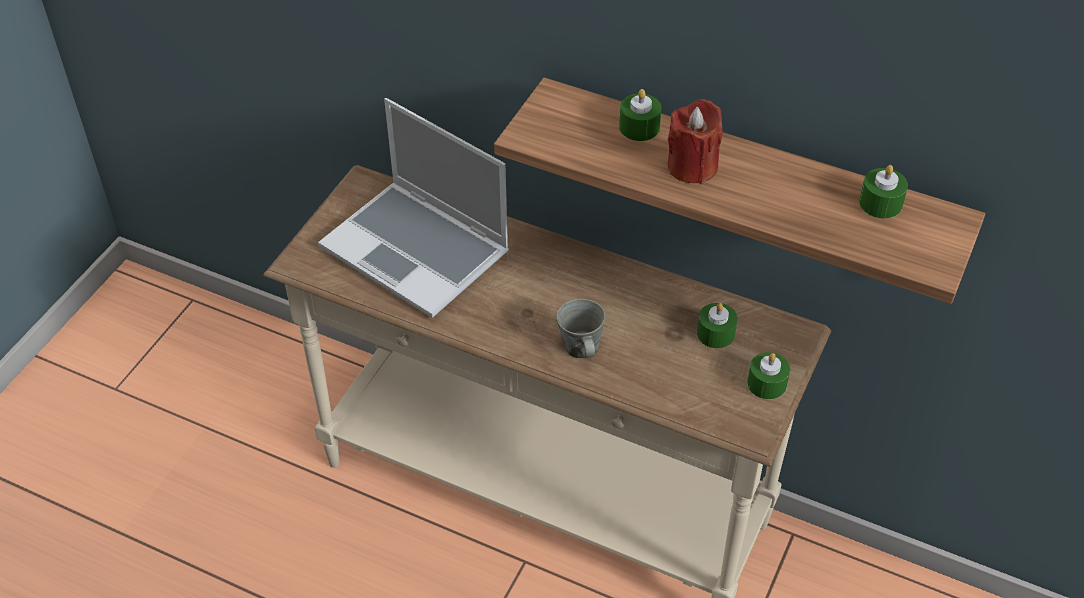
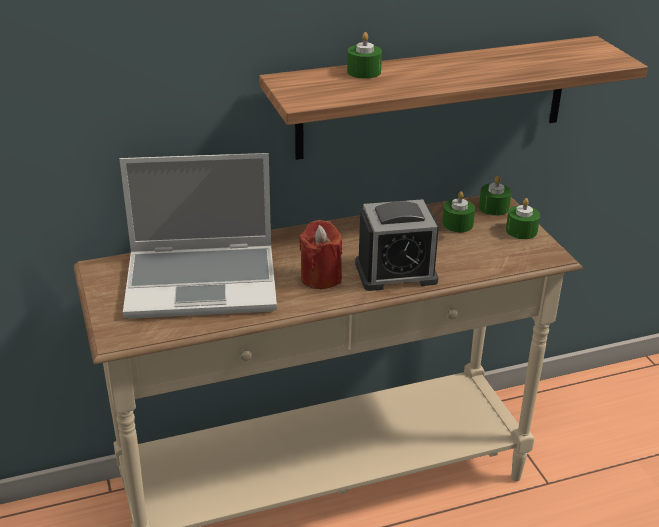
camera: 45 degrees left, 15 degrees down
(581, 348) = (396, 272): grey mug -> alarm clock
(692, 166) = (427, 74): red candle -> red candle (321, 277)
(880, 203) = (547, 50): green candle -> green candle (494, 208)

